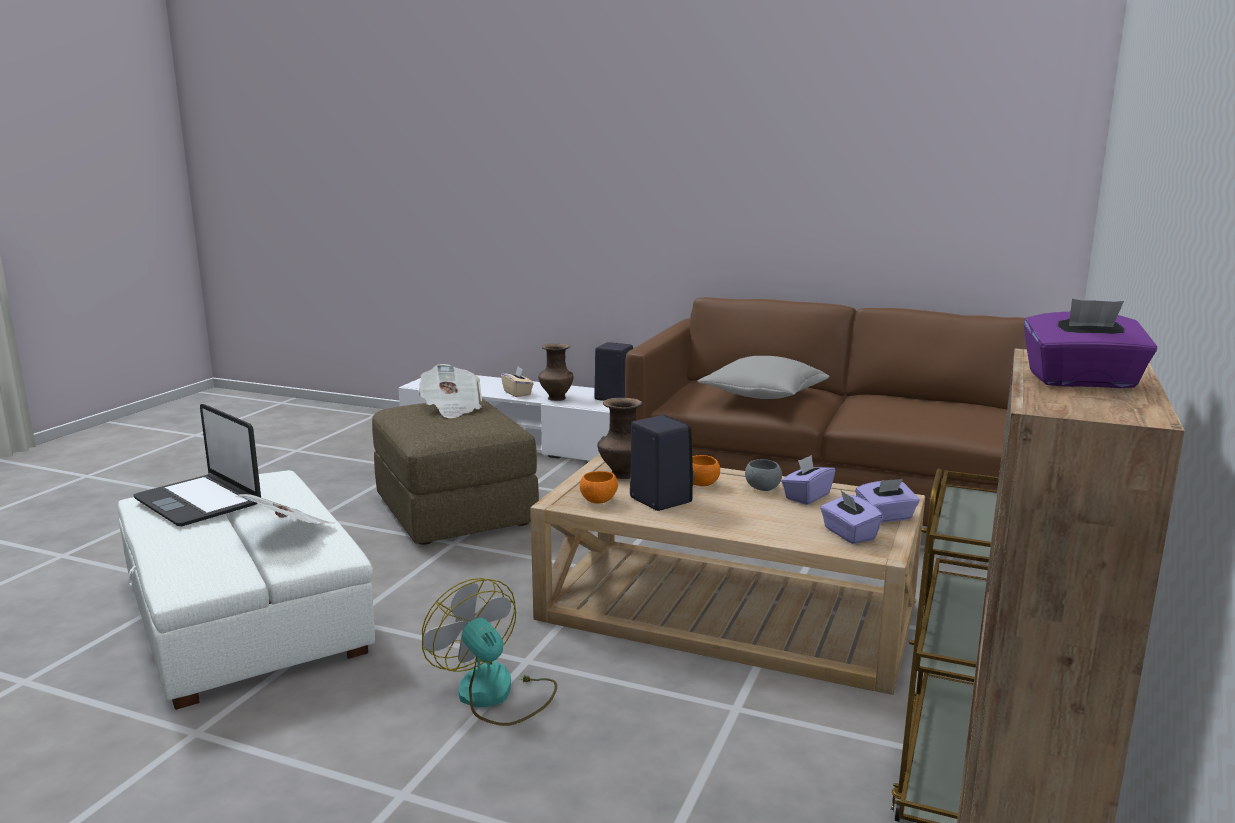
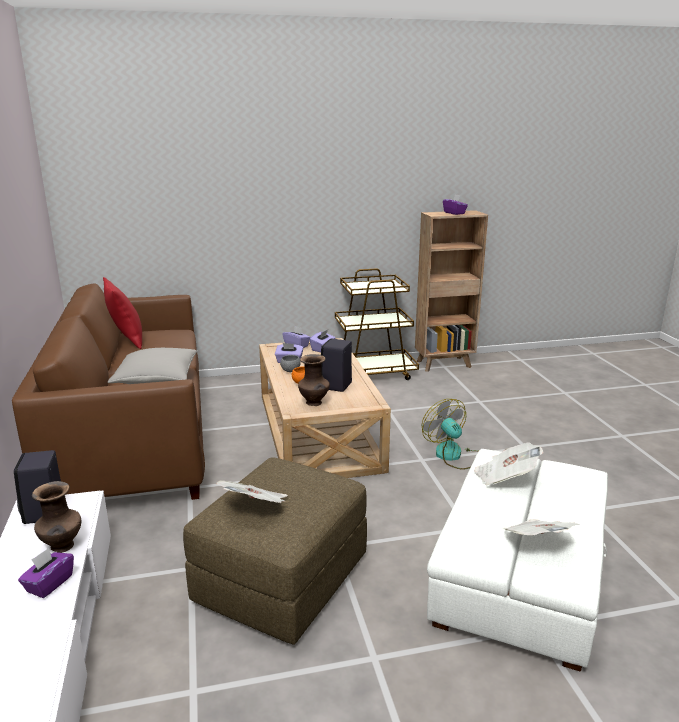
camera: 125 degrees left, 5 degrees up
(199, 501) = (537, 542): laptop -> newspaper
(495, 695) = (453, 455): fan -> fan turned 135 degrees clockwise
(517, 393) = (49, 584): beige tissue box -> purple tissue box
(598, 501) = (358, 397): orange bowl -> none
(953, 403) = (126, 340): none -> red pillow

